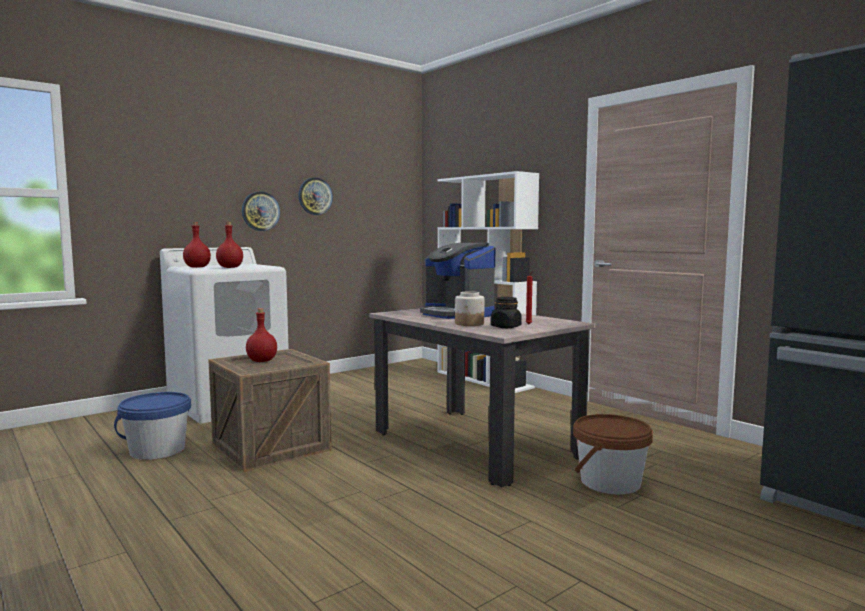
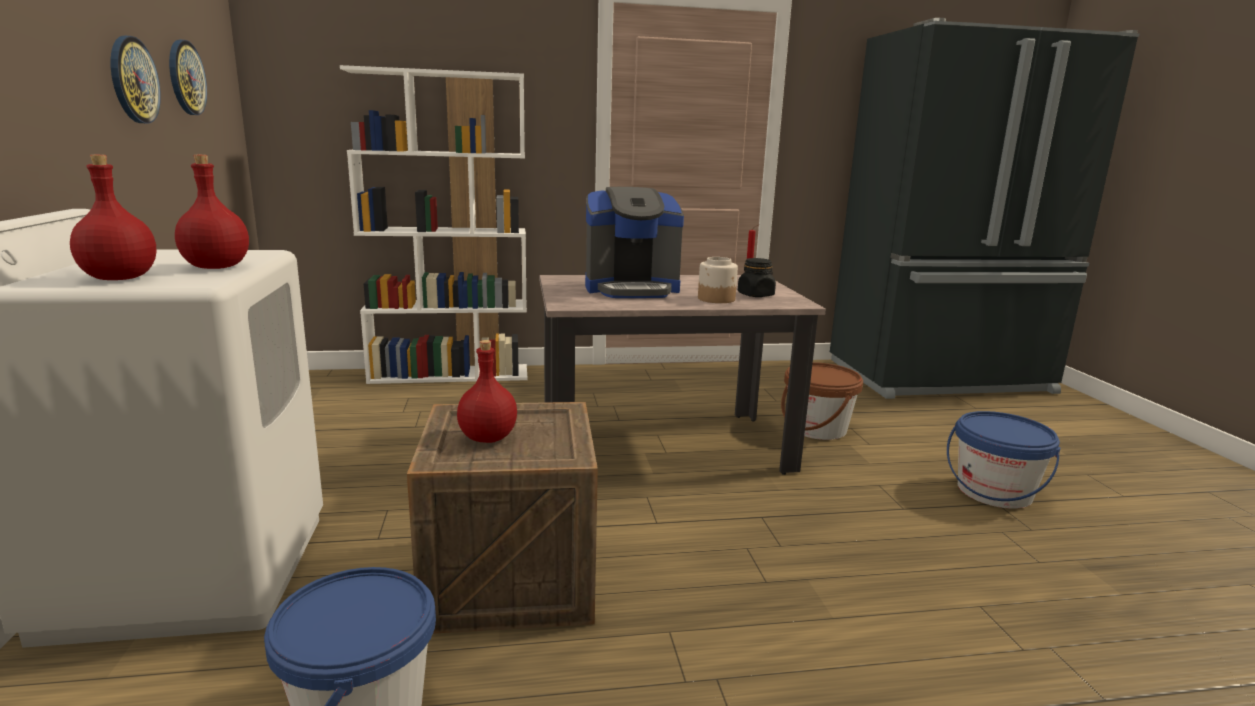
camera: 60 degrees left, 10 degrees up
(260, 211) = (63, 114): wall clock -> wall clock (186, 78)
(608, 577) = (994, 492): none -> blue bucket

